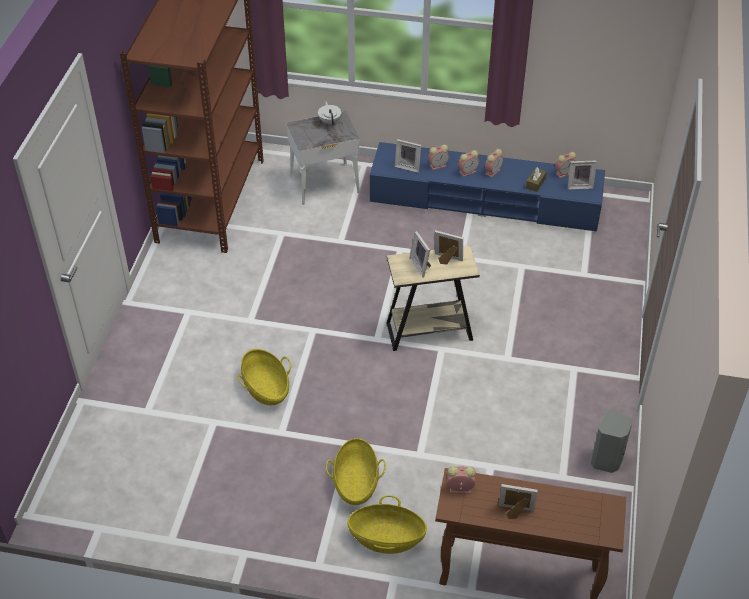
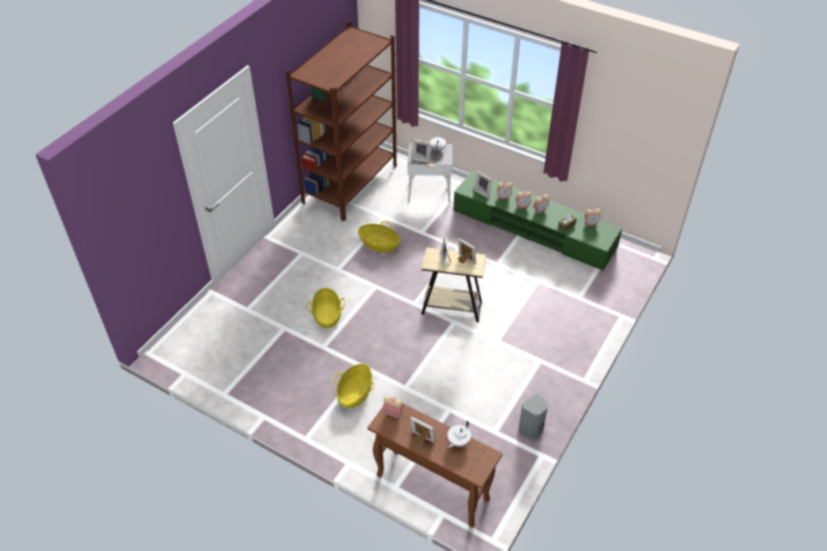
camera: 20 degrees right, 0 degrees up
(386, 538) = (357, 435): basket -> basket (379, 245)
(485, 201) = (534, 230): blue tv stand -> green tv stand
(563, 499) = (458, 441): none -> white teapot
(579, 185) = (598, 234): picture frame -> picture frame (421, 158)

